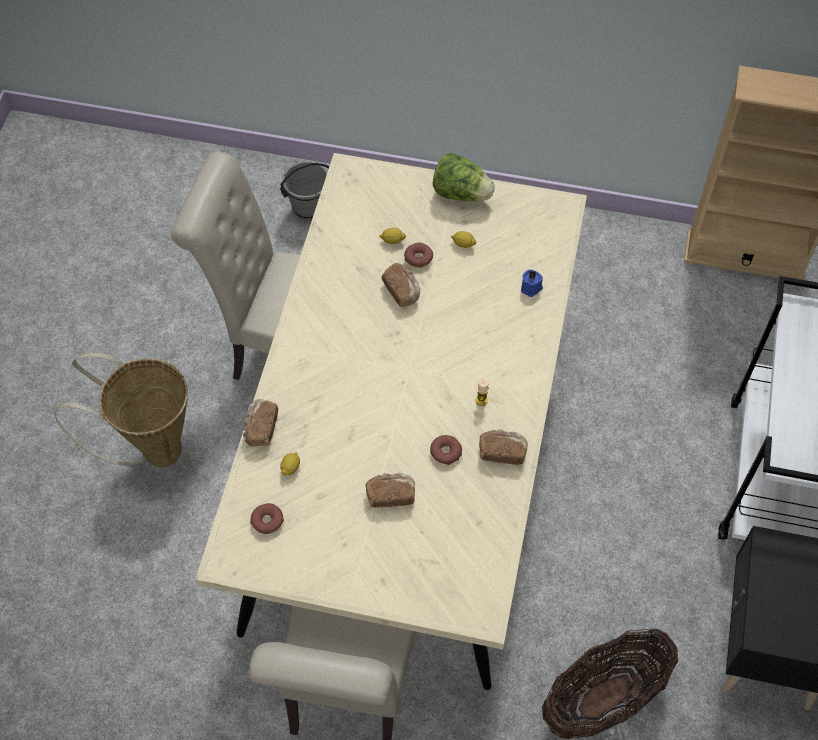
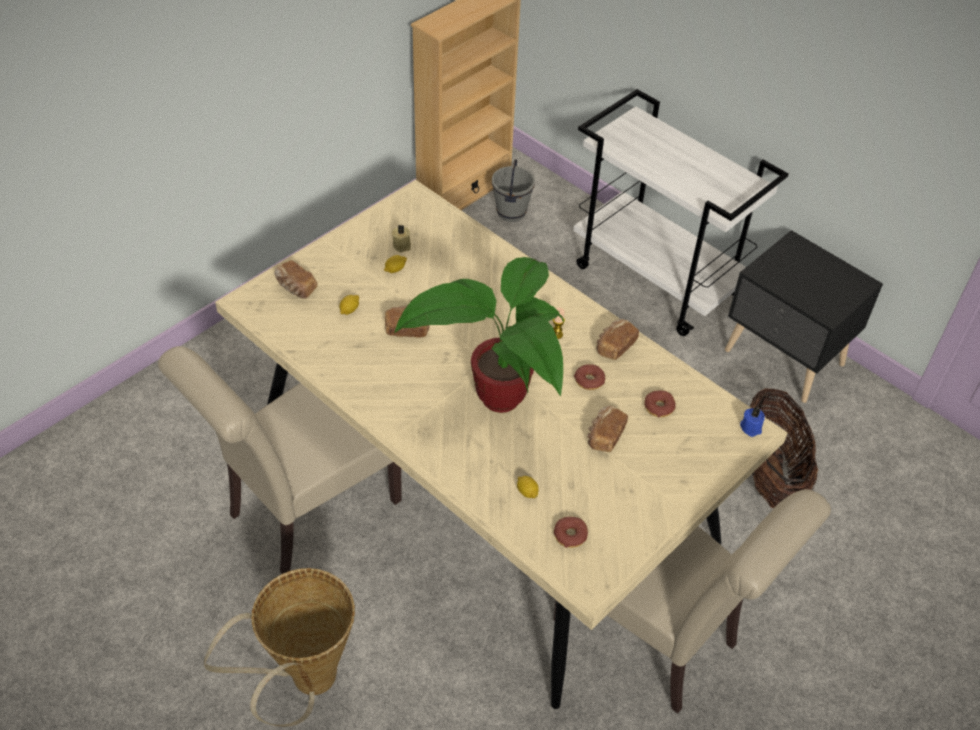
camera: 60 degrees left, 10 degrees down
(260, 428) = (469, 495): bread -> bread (295, 288)
(309, 208) = (154, 422): grey bucket -> grey bucket (510, 212)
(370, 393) = (493, 400): none -> potted plant
(418, 258) = (383, 303): donut -> donut (659, 407)
(461, 193) = (343, 245): lettuce -> none
(496, 232) = (402, 245): none -> beige candle
(531, 288) = (475, 252): blue candle -> blue candle (751, 427)

